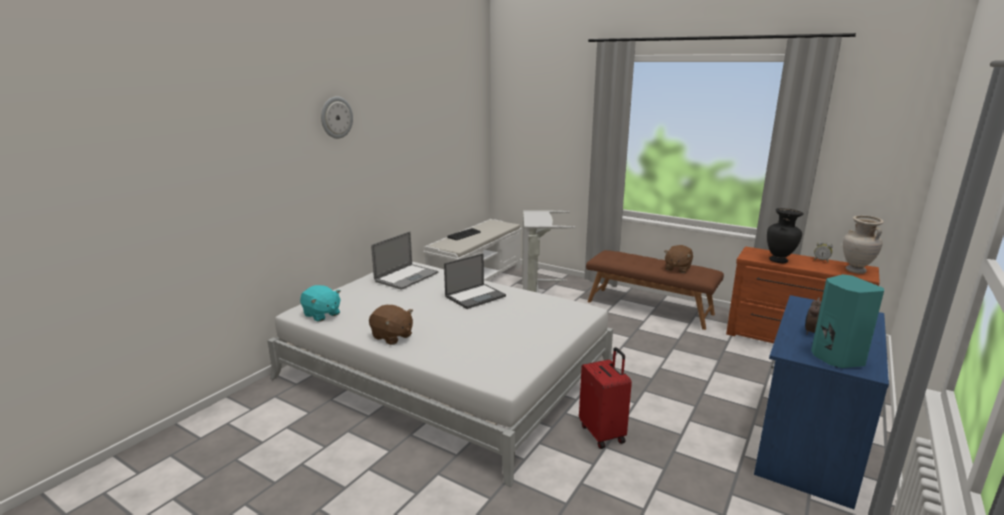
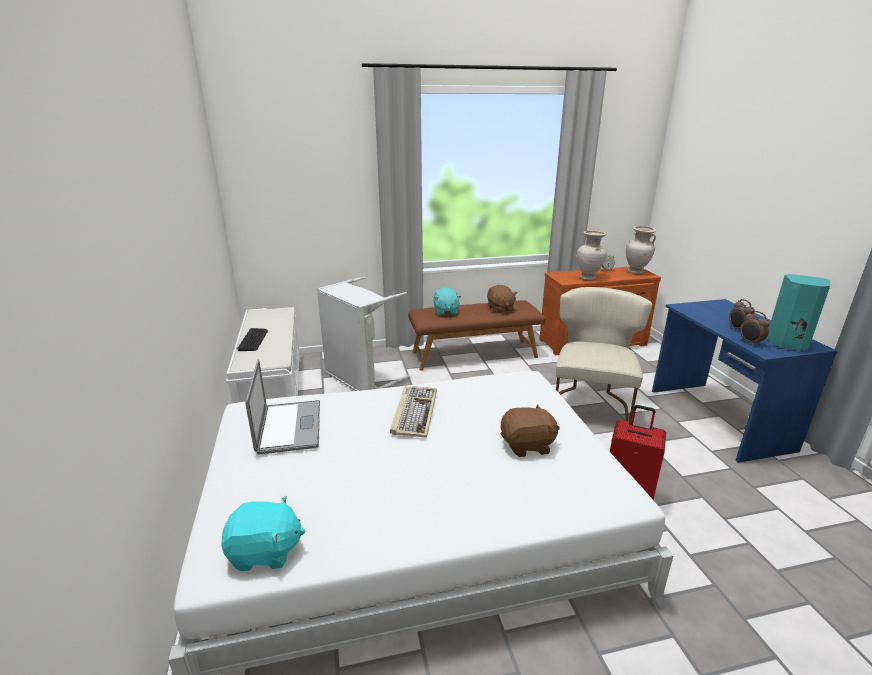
camera: 45 degrees left, 5 degrees up
(336, 117) = (122, 192): wall clock -> none
(392, 337) = (427, 521): brown plush toy -> brown plush toy (527, 446)
(475, 296) = (414, 412): laptop -> keyboard
(625, 257) = (446, 312): none -> turquoise plush toy
(688, 376) = (590, 404): none -> beige chair
(779, 261) = (588, 278): black vase -> beige vase
(792, 342) = (750, 343): none -> alarm clock

